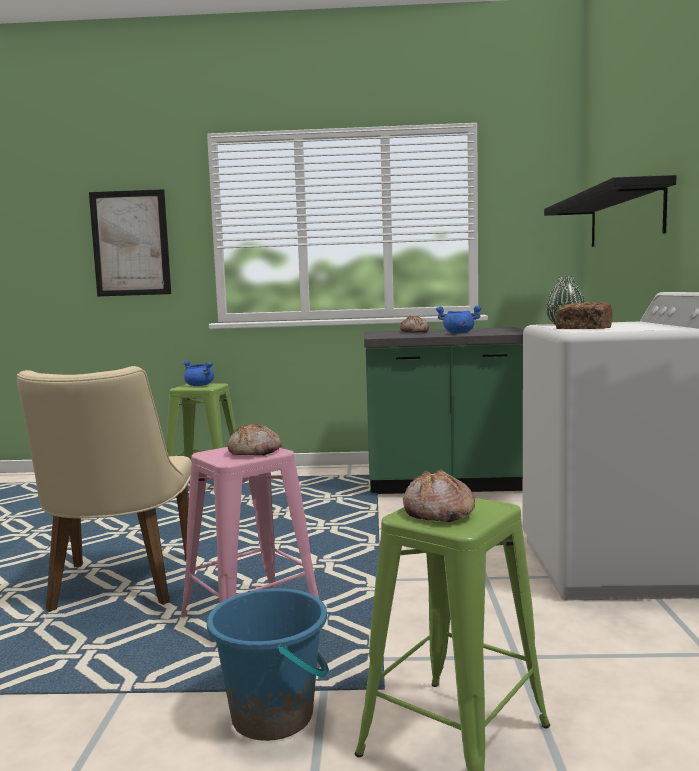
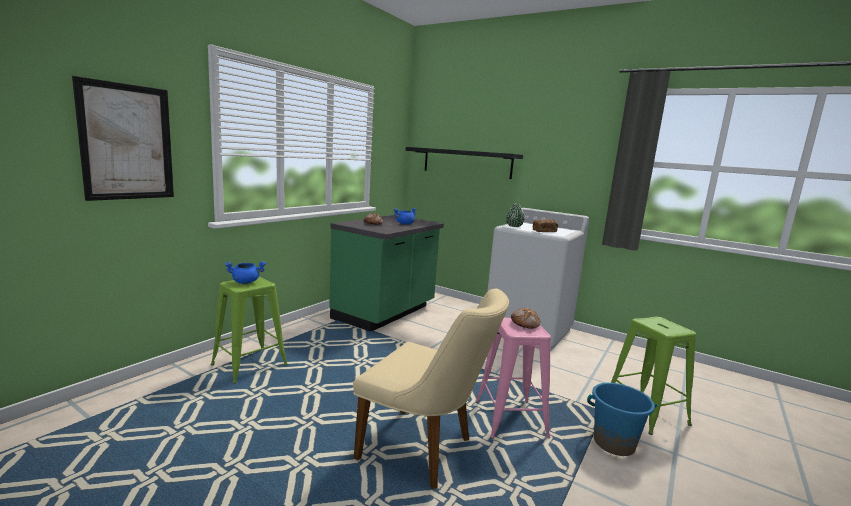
camera: 60 degrees left, 5 degrees up
(437, 512) = (664, 327): bread -> none

